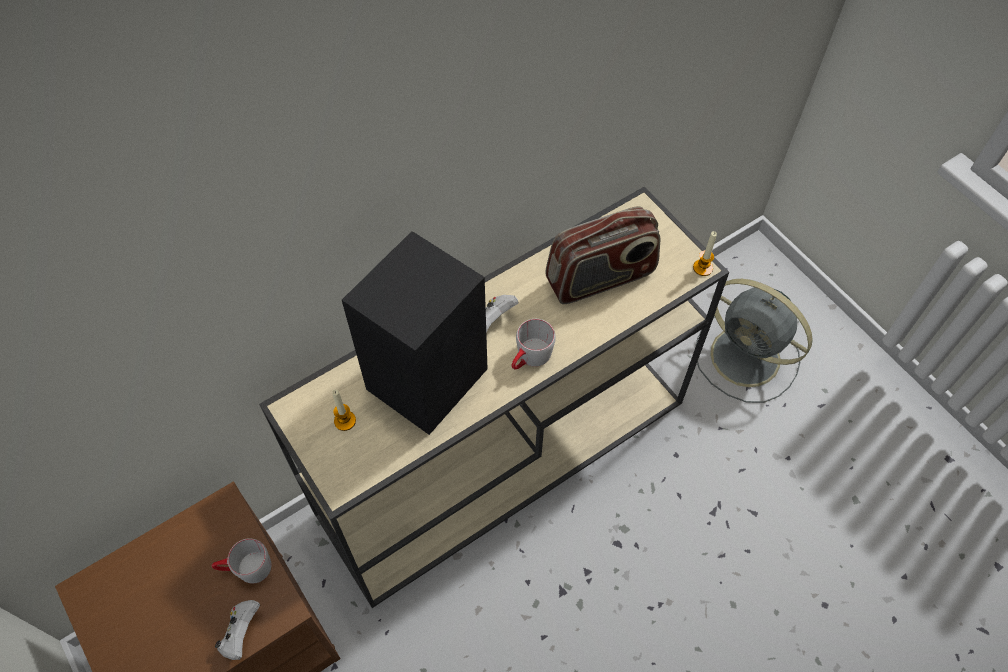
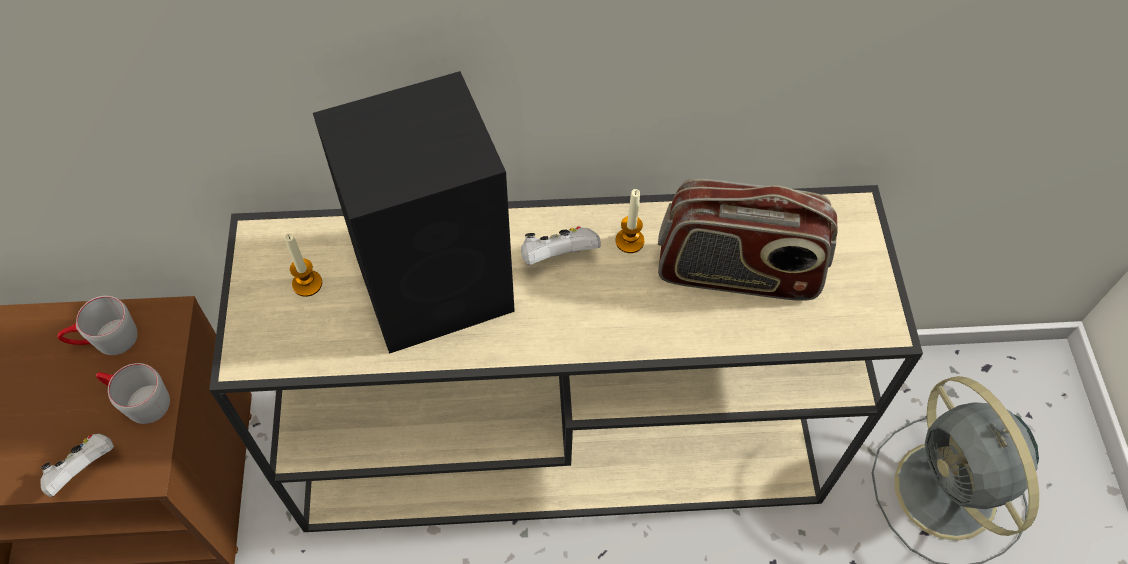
camera: 30 degrees right, 0 degrees up
(529, 358) = (575, 326): grey mug -> grey mug (106, 341)
(702, 268) = (887, 329): candle -> candle (629, 241)

